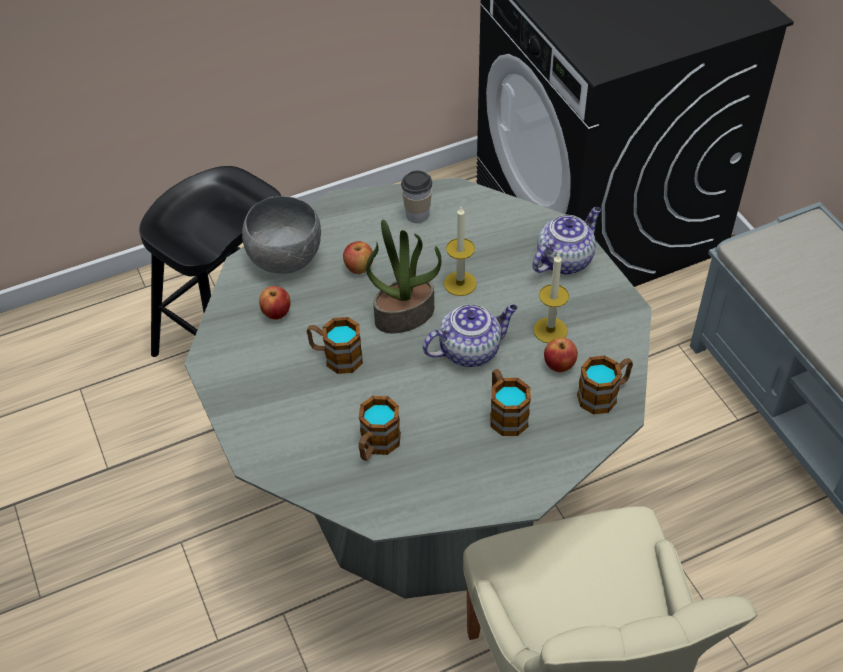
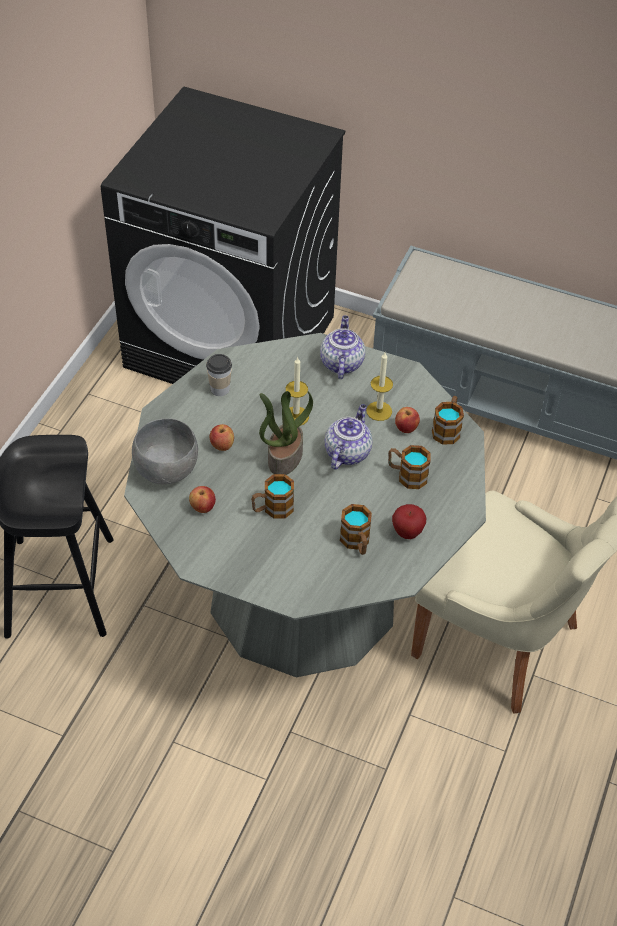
camera: 45 degrees left, 0 degrees up
(438, 472) = (407, 533): none -> apple

